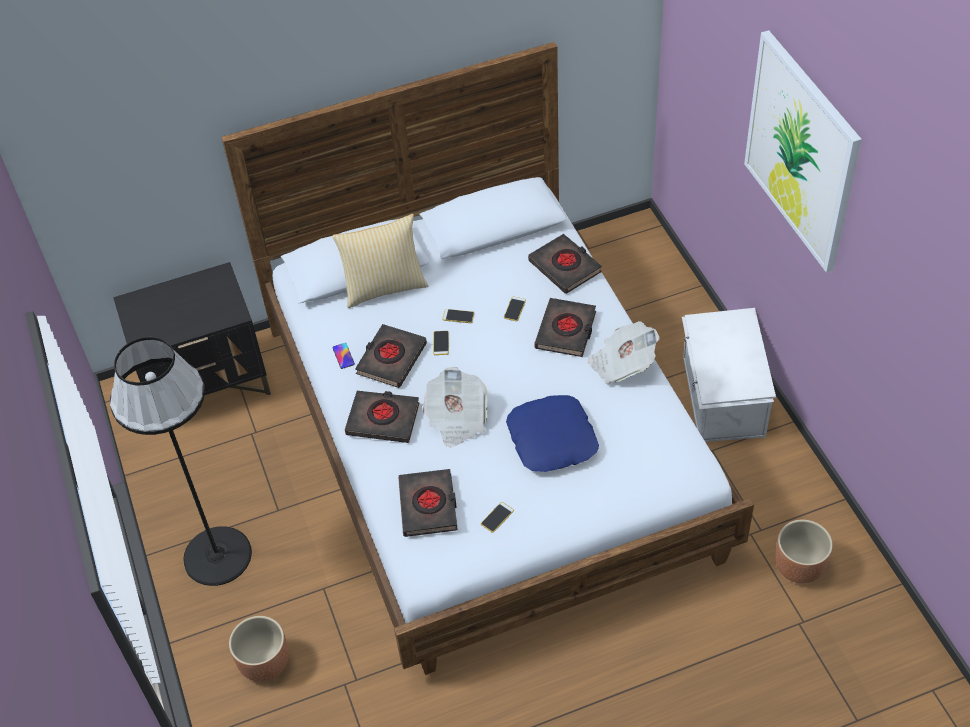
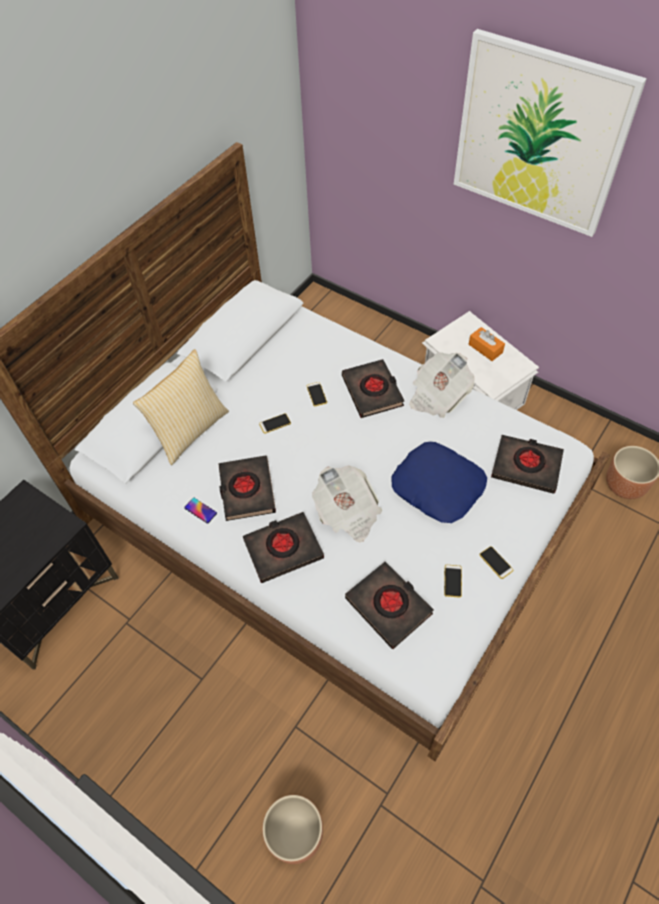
camera: 35 degrees left, 5 degrees up
(217, 555) = (175, 757): black floor lamp -> none
(441, 343) = (279, 454): phone -> phone (496, 562)
(565, 267) = (328, 341): black book -> black book (526, 466)
(737, 352) = (485, 348): none -> orange tissue box

